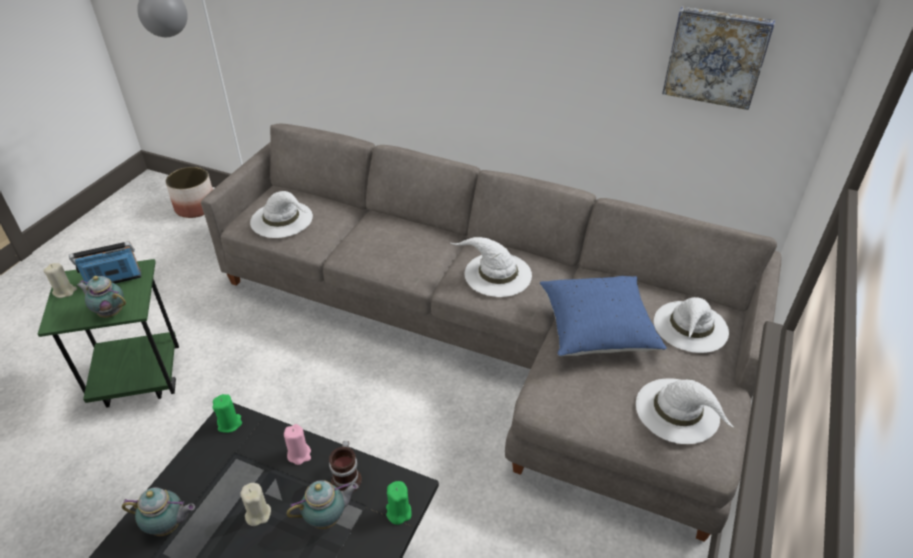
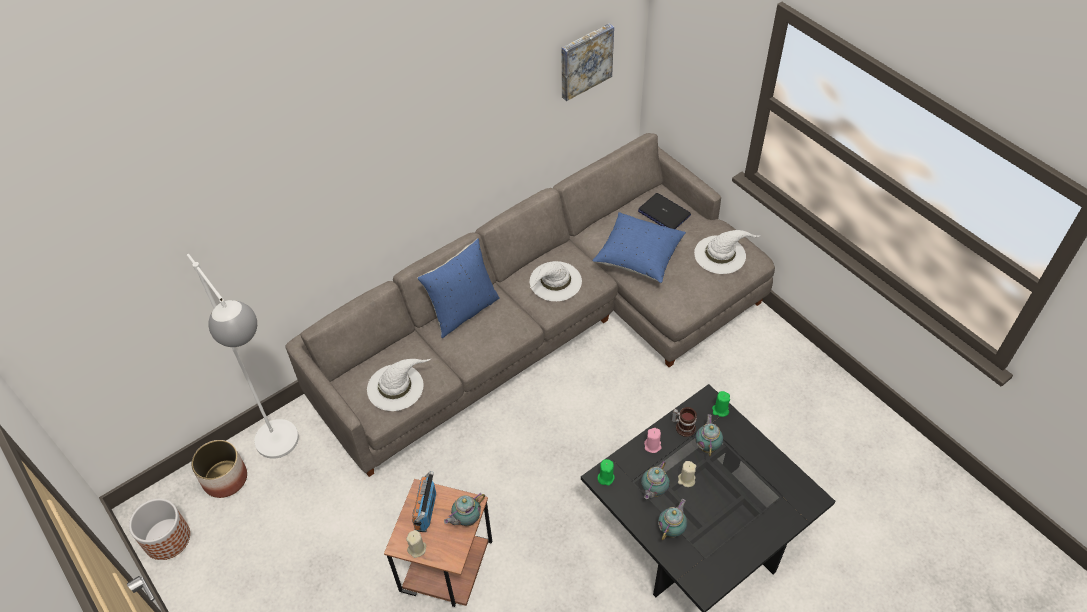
camera: 60 degrees left, 10 degrees up
(128, 203) = (167, 538): none -> planter
(138, 383) = (449, 573): green side table -> brown side table
(225, 481) = (653, 491): none -> teapot
(406, 226) = (463, 311): none -> blue pillow
(691, 327) = (664, 213): white hat -> laptop

